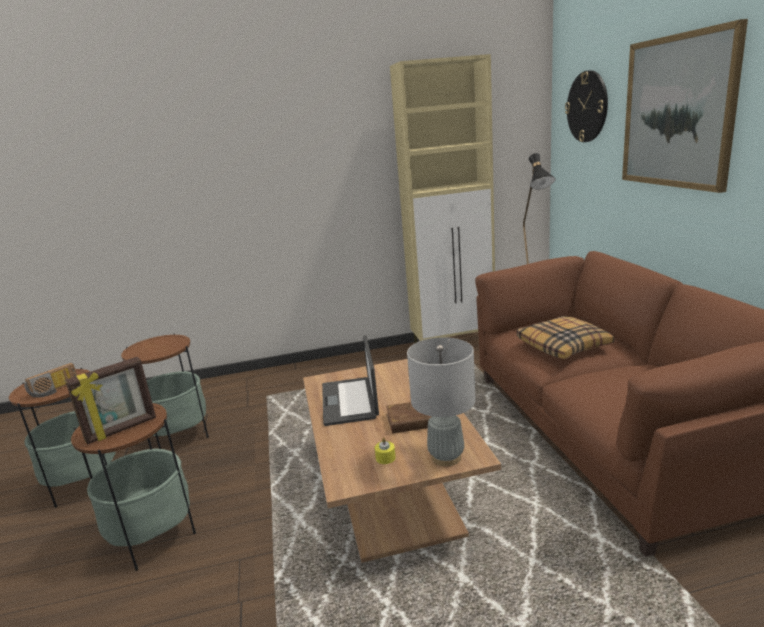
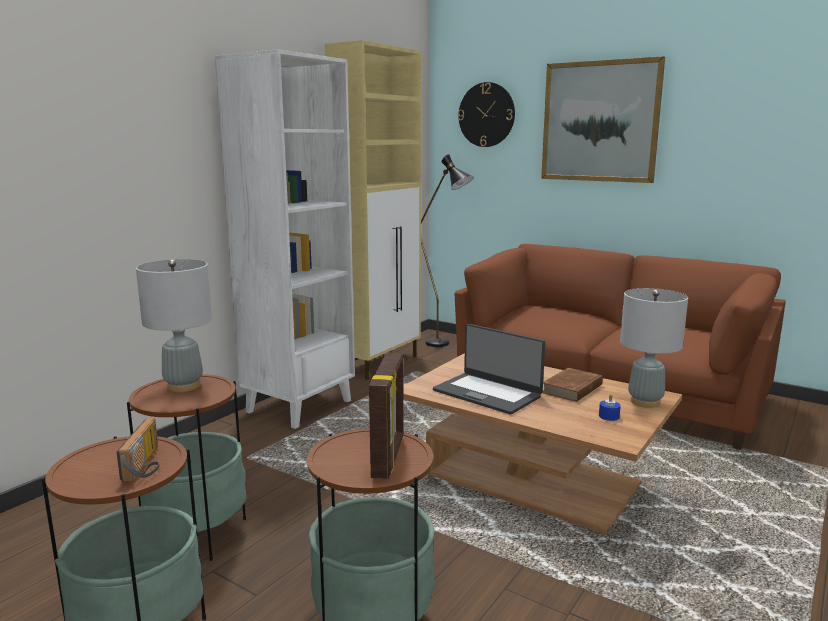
camera: 45 degrees left, 5 degrees down
(164, 343) = (183, 386): none -> grey table lamp
(349, 366) = (299, 405): none -> white bookcase
(385, 458) = (609, 416): yellow candle -> blue candle
(563, 346) = (564, 322): pillow -> none

